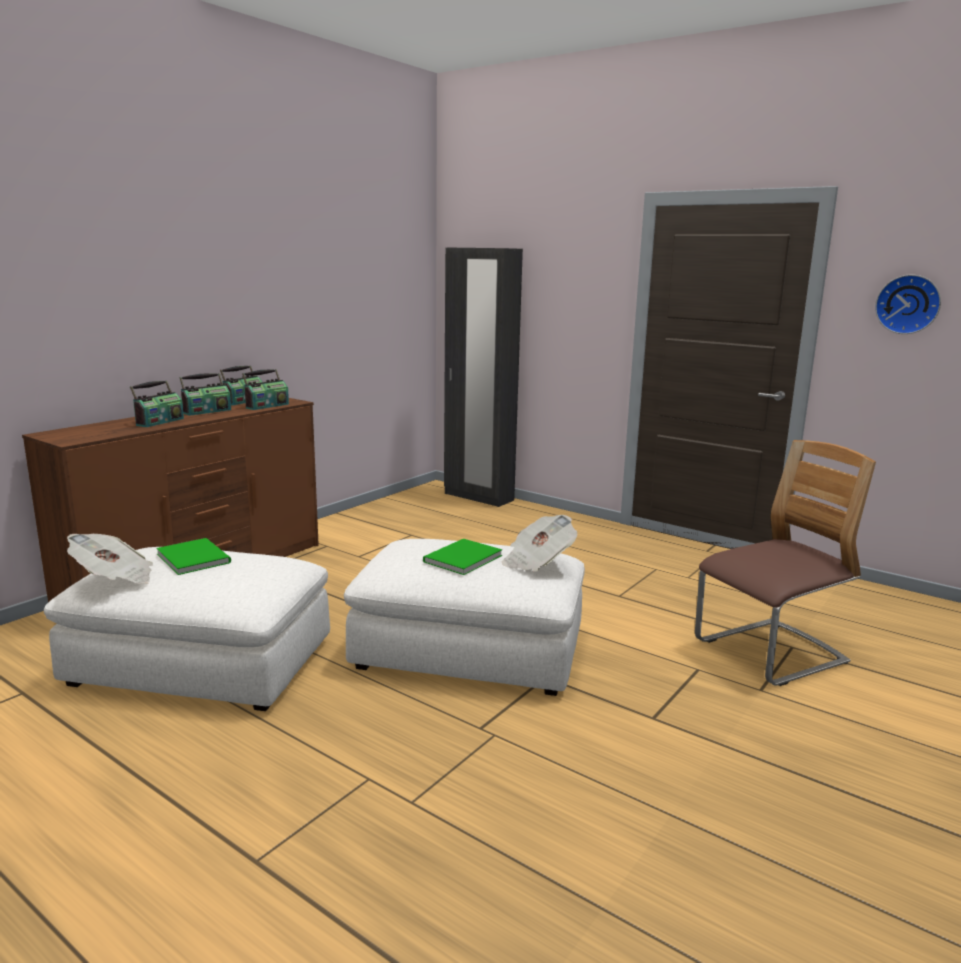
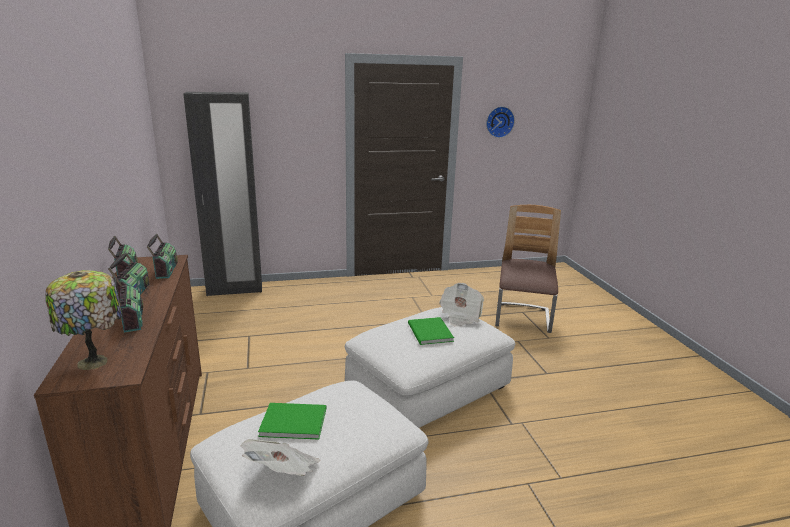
camera: 50 degrees left, 5 degrees up
(80, 432) = (95, 362): none -> table lamp

